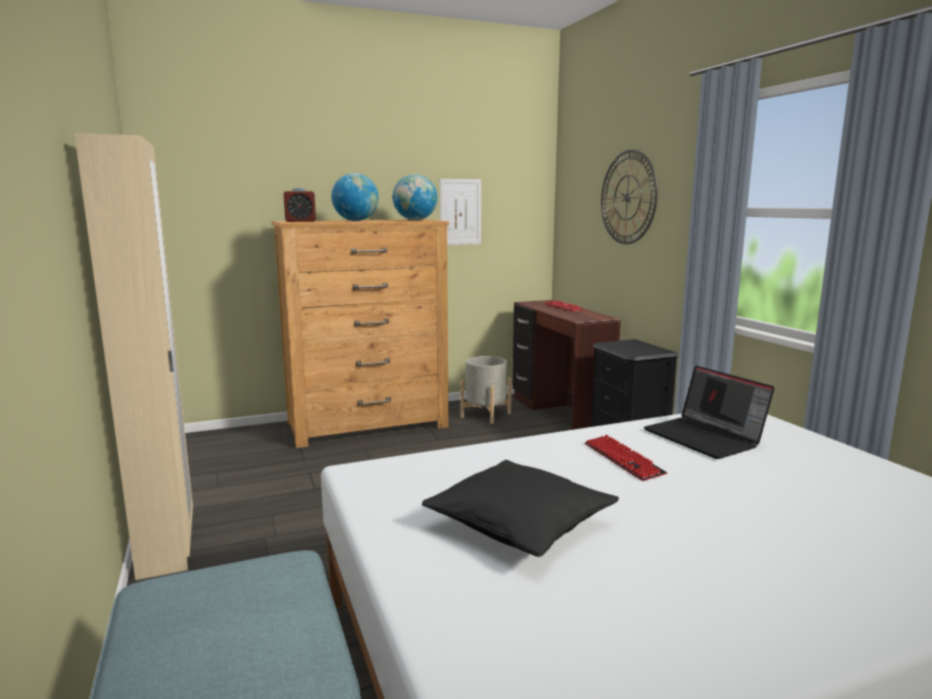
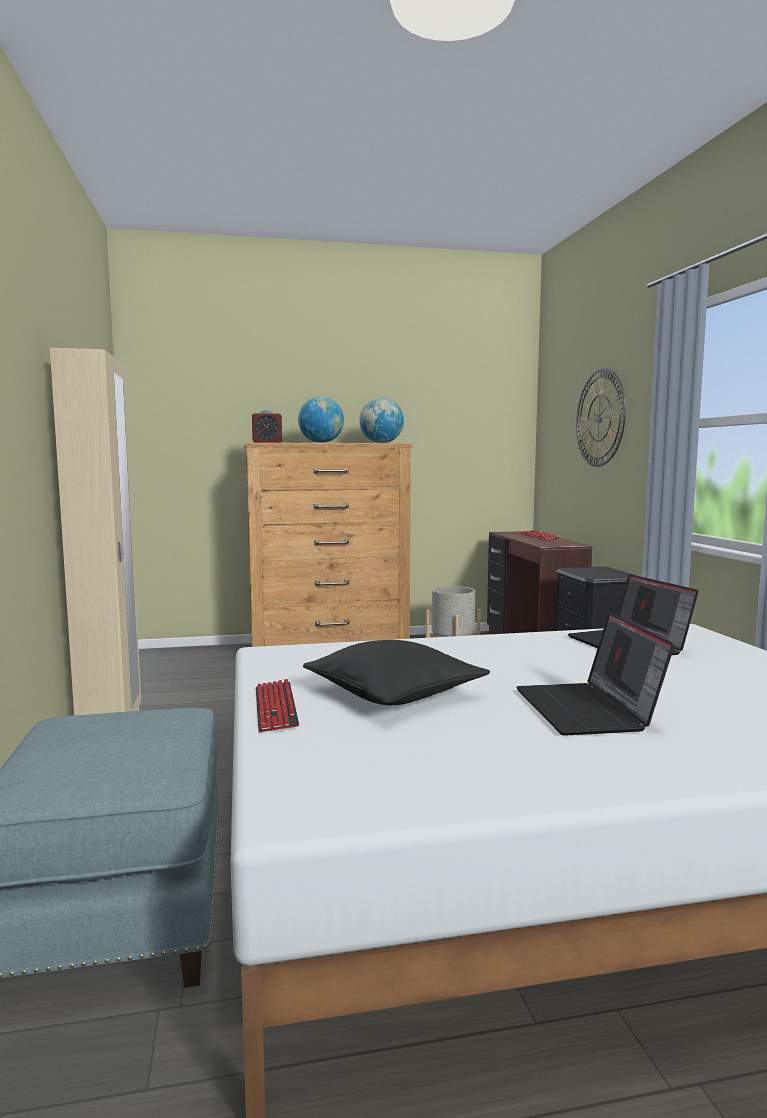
camera: 10 degrees right, 5 degrees down
(460, 212) = (433, 438): picture -> none
(623, 459) = (529, 656): keyboard -> keyboard (275, 708)
(721, 534) = (589, 710): none -> laptop

